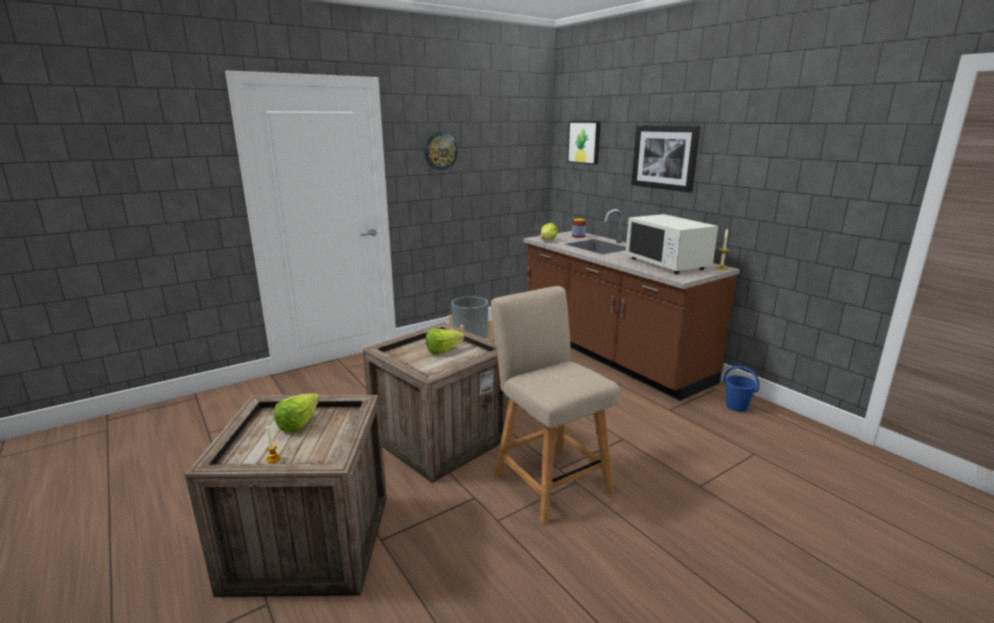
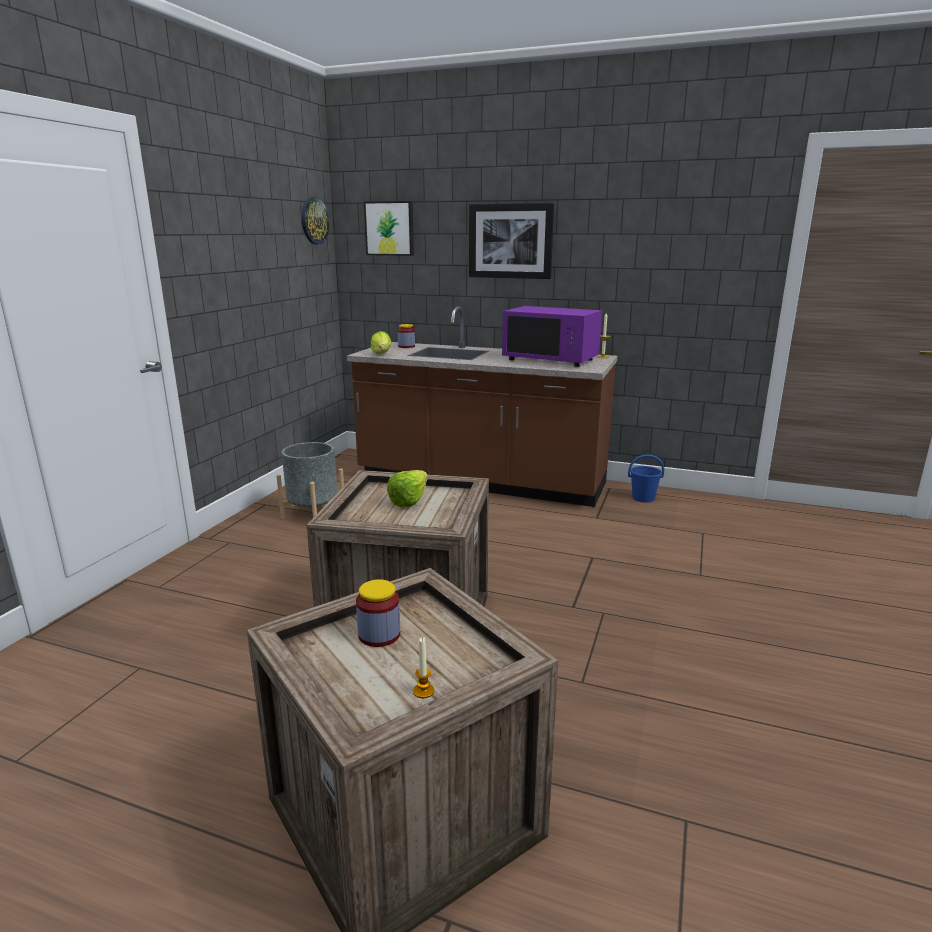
camera: 35 degrees left, 0 degrees up
(302, 422) = (379, 635): lettuce -> jar
(440, 151) = (222, 238): wall clock -> wall clock (314, 220)
(549, 480) = (577, 621): beige chair -> none
(667, 263) = (551, 359): white microwave -> purple microwave

